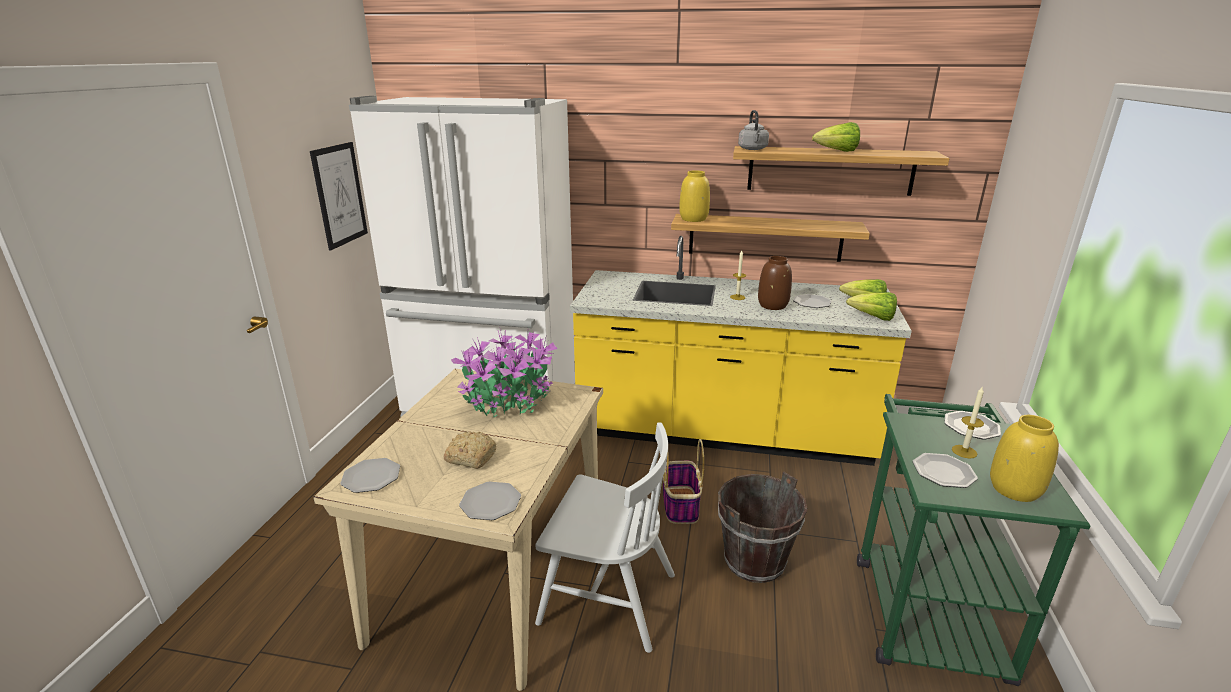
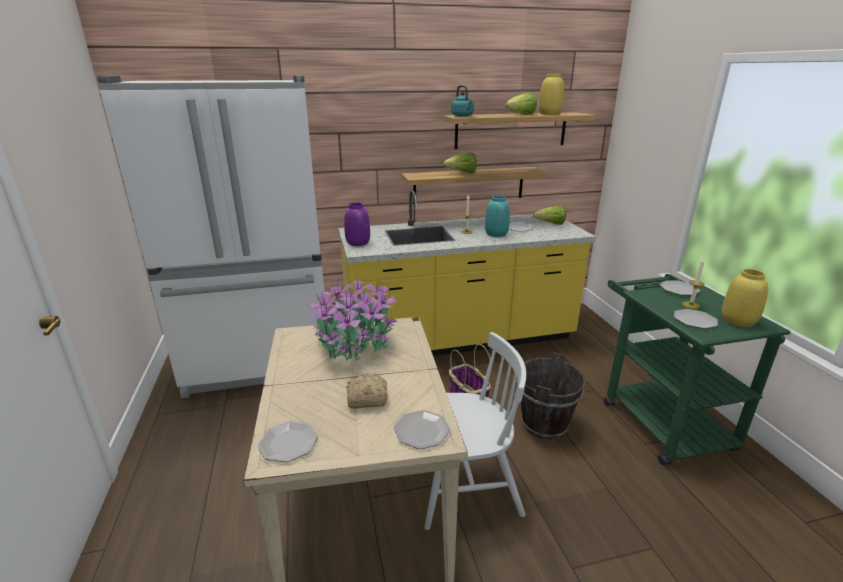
camera: 25 degrees left, 0 degrees up
(339, 195) = (87, 181): picture -> none
(598, 291) = (358, 243): none -> purple vase
(693, 219) = (421, 175): yellow vase -> yellow vase (549, 114)
(753, 149) = (463, 116): grey kettle -> turquoise kettle
(772, 306) = (496, 234): brown vase -> turquoise vase
(873, 318) = (566, 232): lettuce -> lettuce (462, 173)

